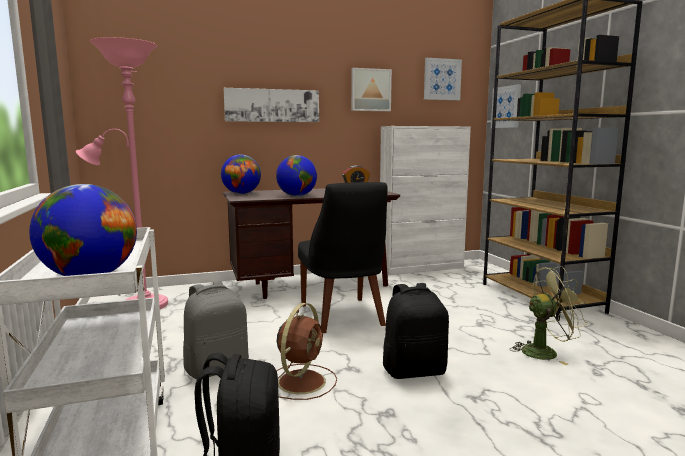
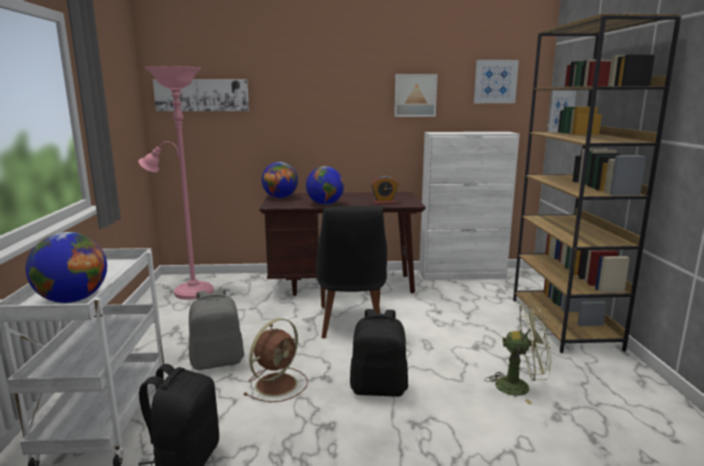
camera: 15 degrees right, 5 degrees up
(272, 105) = (315, 113): picture -> picture (202, 95)

